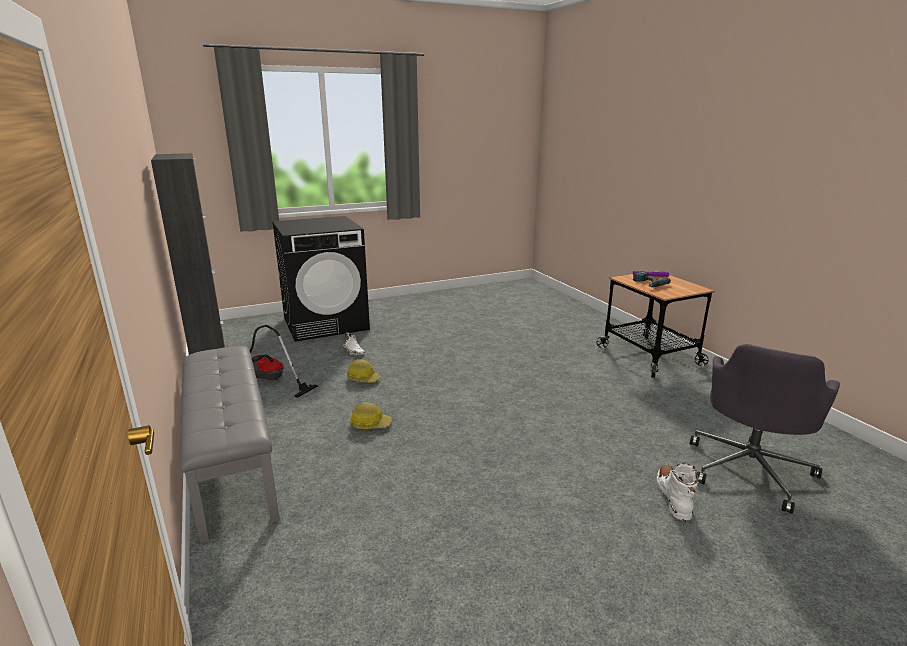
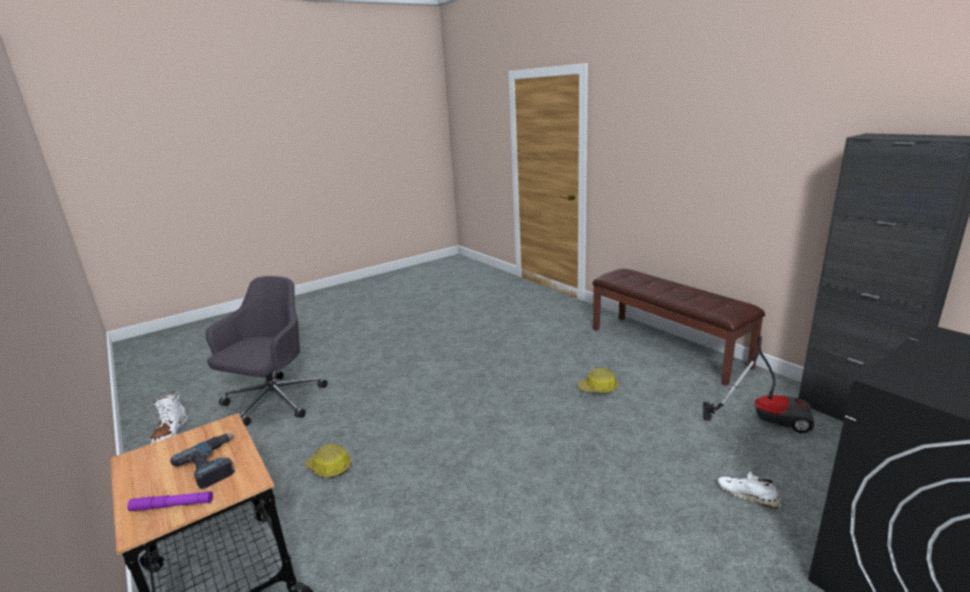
camera: 170 degrees right, 0 degrees up
(231, 462) = (667, 347): grey bench -> brown bench
(363, 378) = (665, 441): hard hat -> hard hat (329, 467)
(674, 497) = (350, 374): white boot -> white boot (170, 432)

